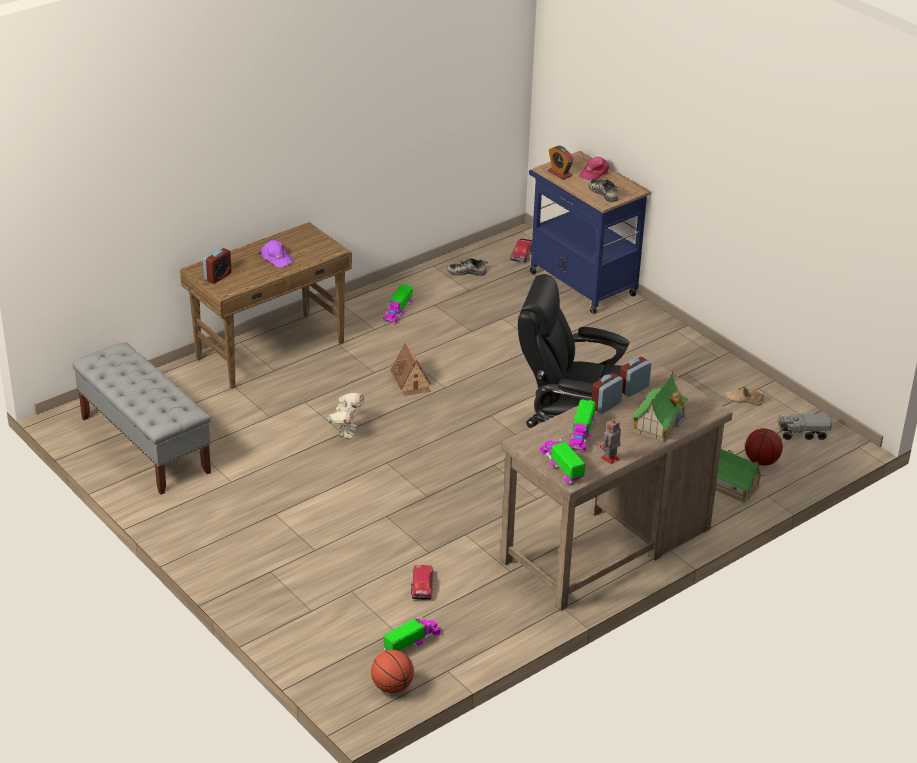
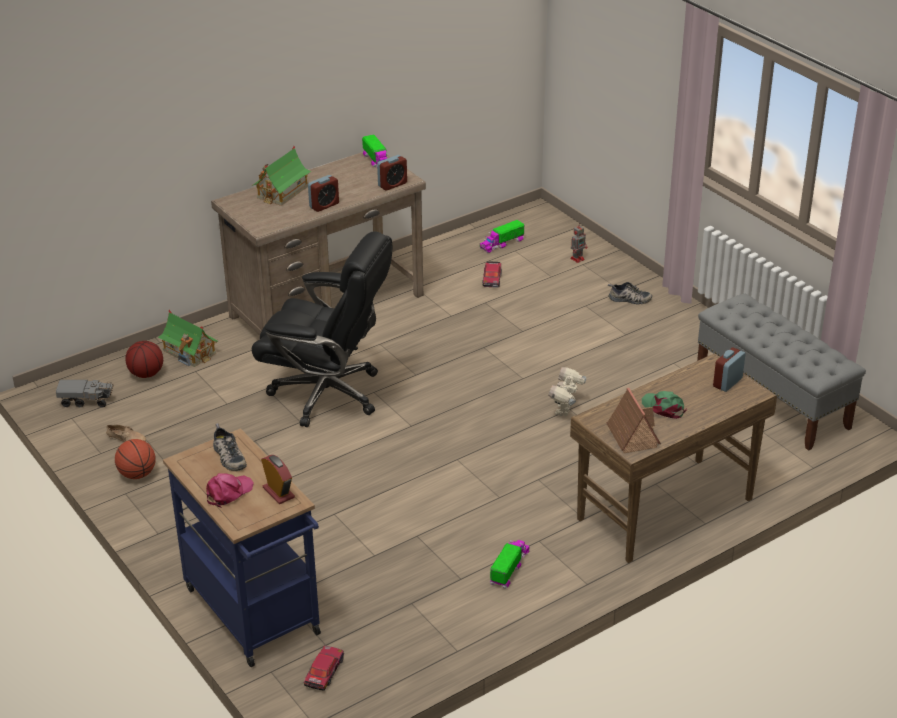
camera: 175 degrees left, 0 degrees up
(276, 258) = (663, 407): purple cap -> green cap
(392, 687) = (517, 219): basketball -> basketball (137, 474)
(411, 382) = (495, 466): toy house -> toy house (631, 436)
(467, 271) = (409, 638): shoe -> shoe (629, 299)
(581, 435) = (354, 184): toy truck -> none
(609, 459) = (336, 167): toy robot -> toy robot (578, 258)
(633, 389) = (292, 218): alarm clock -> alarm clock (392, 184)

